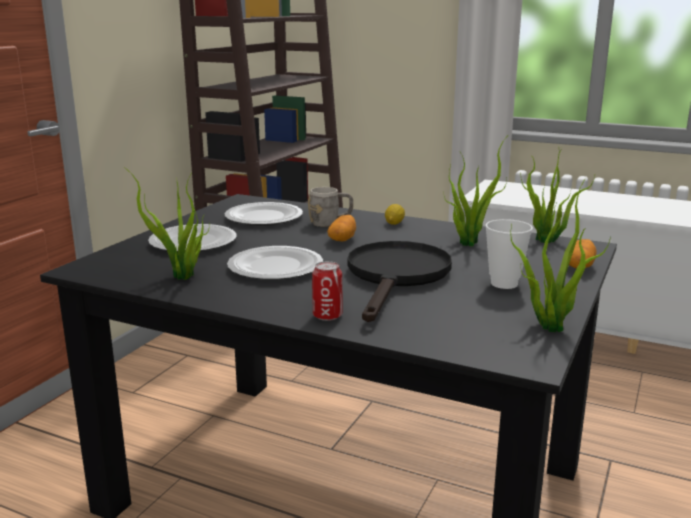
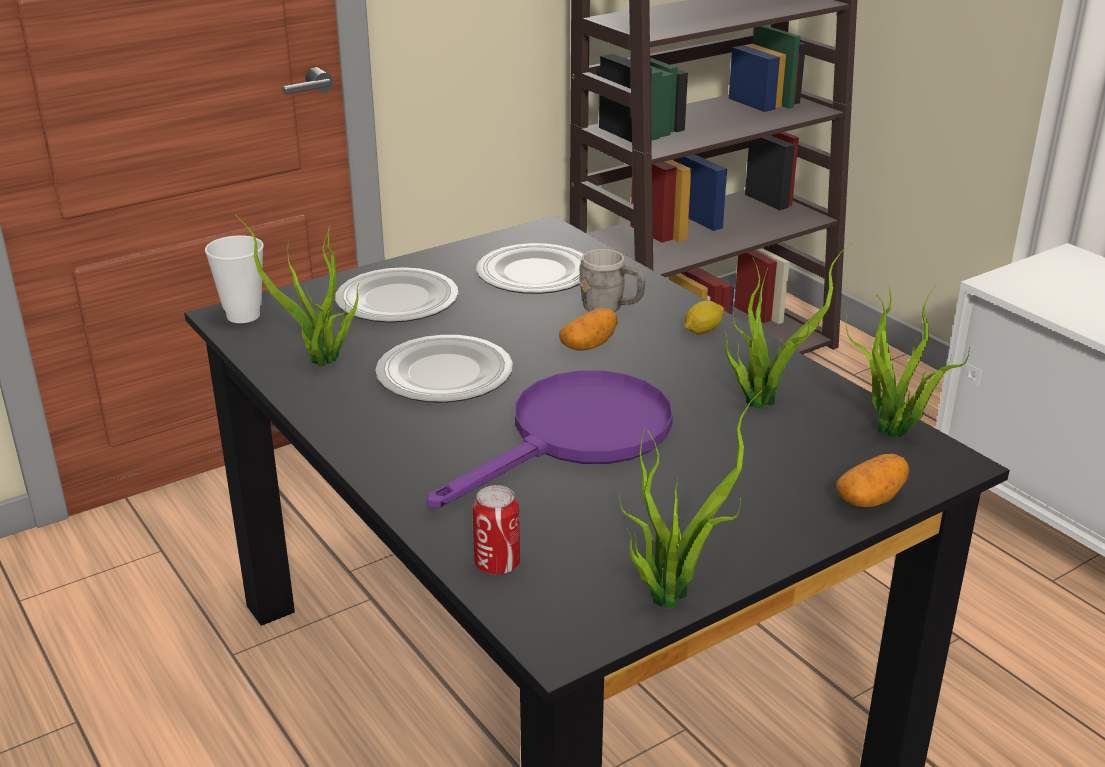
camera: 30 degrees right, 10 degrees up
(327, 316) = (410, 479): can -> can (497, 564)
(396, 276) = (576, 437): black frying pan -> purple frying pan
(504, 283) = (708, 497): cup -> cup (243, 315)

